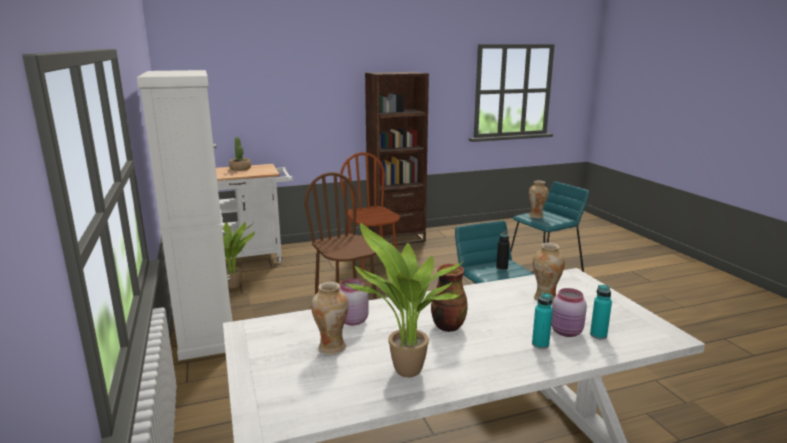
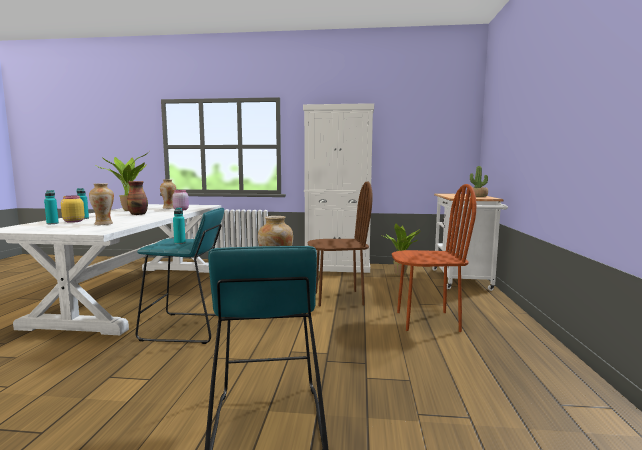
camera: 115 degrees right, 10 degrees down
(396, 238) = (537, 353): brown bookcase -> none
(502, 268) = (179, 243): black bottle -> turquoise bottle
(567, 332) = (73, 221): pink jar -> yellow jar

